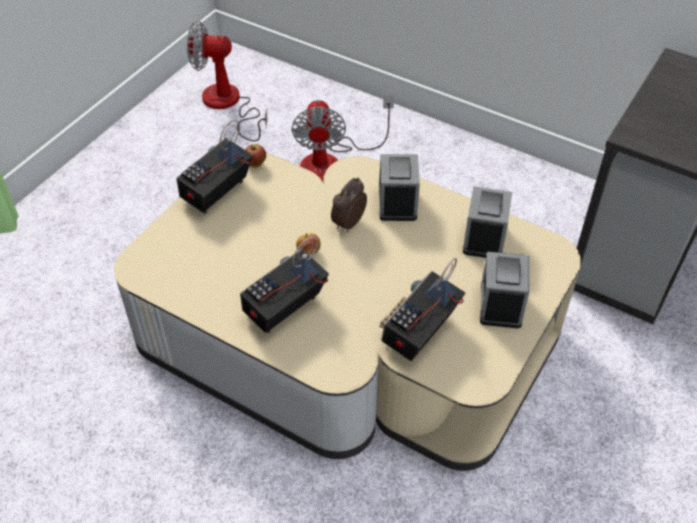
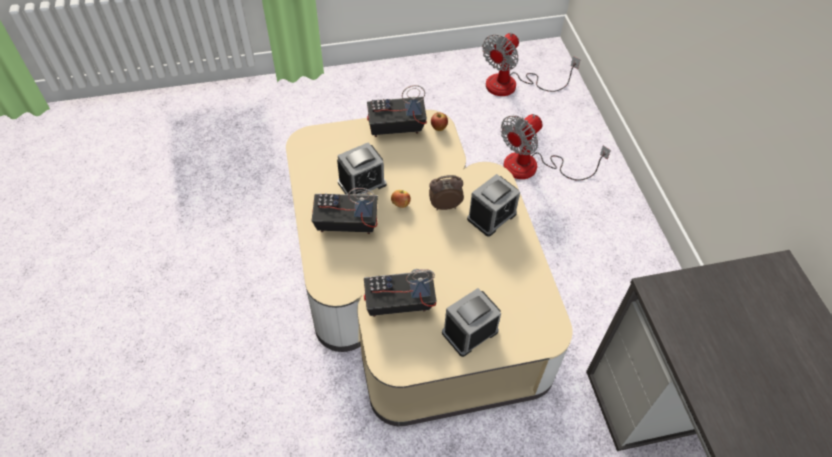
camera: 45 degrees right, 5 degrees up
(228, 105) = (512, 85): fan -> fan turned 105 degrees counterclockwise
(484, 237) = (516, 283): alarm clock -> alarm clock (362, 183)

